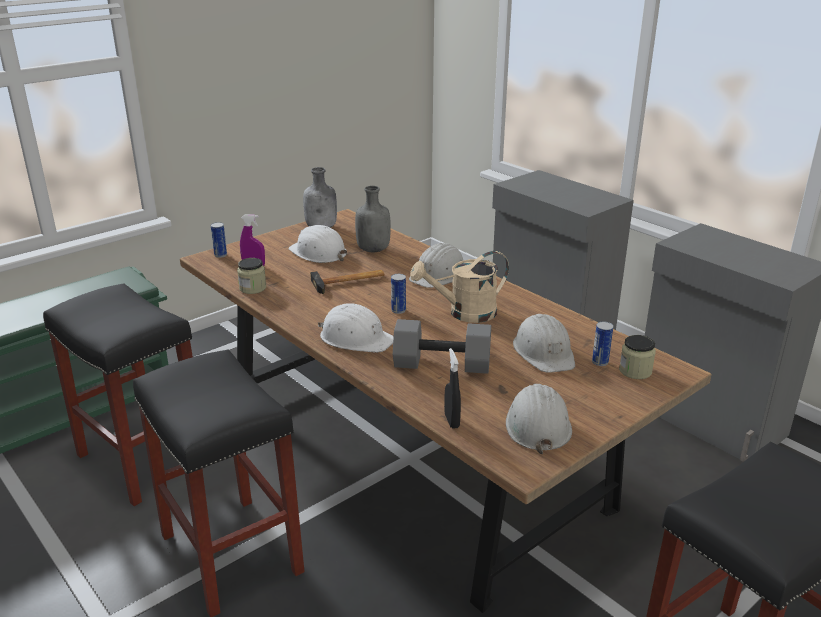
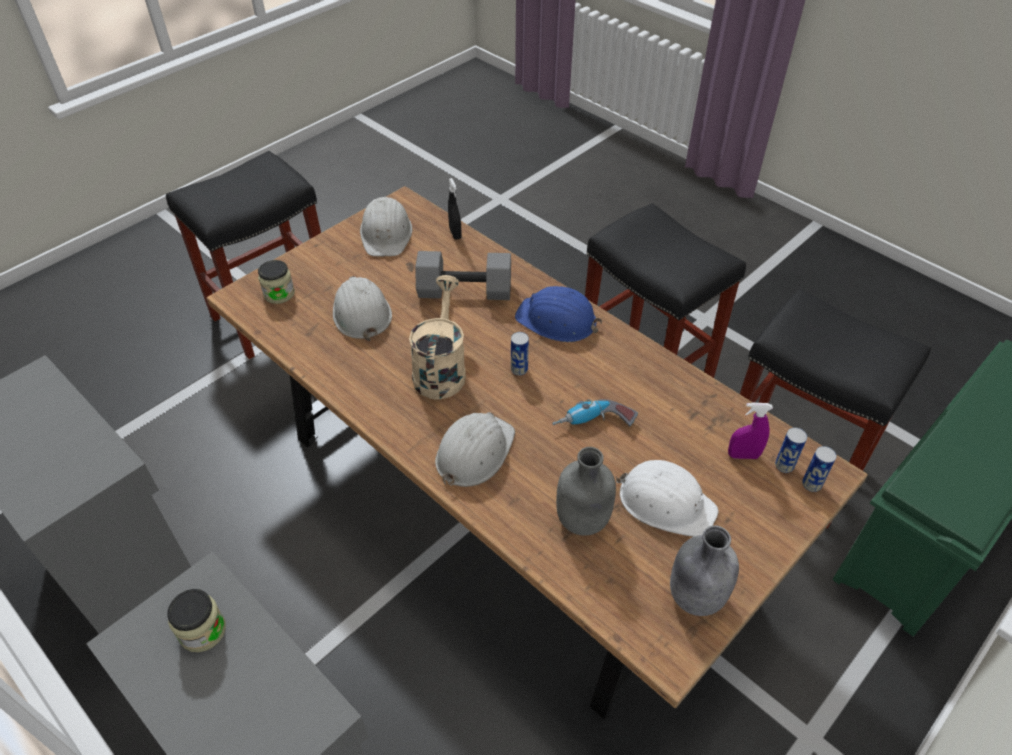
camera: 175 degrees right, 20 degrees up
(253, 288) = (715, 402): jar -> jar (202, 631)
(349, 282) = (594, 424): hammer -> power drill
(356, 338) = (557, 320): white hard hat -> blue hard hat
(464, 313) = (440, 369): beige watering can -> beige watering can turned 60 degrees counterclockwise
(600, 362) = (309, 303): can -> can (784, 465)

